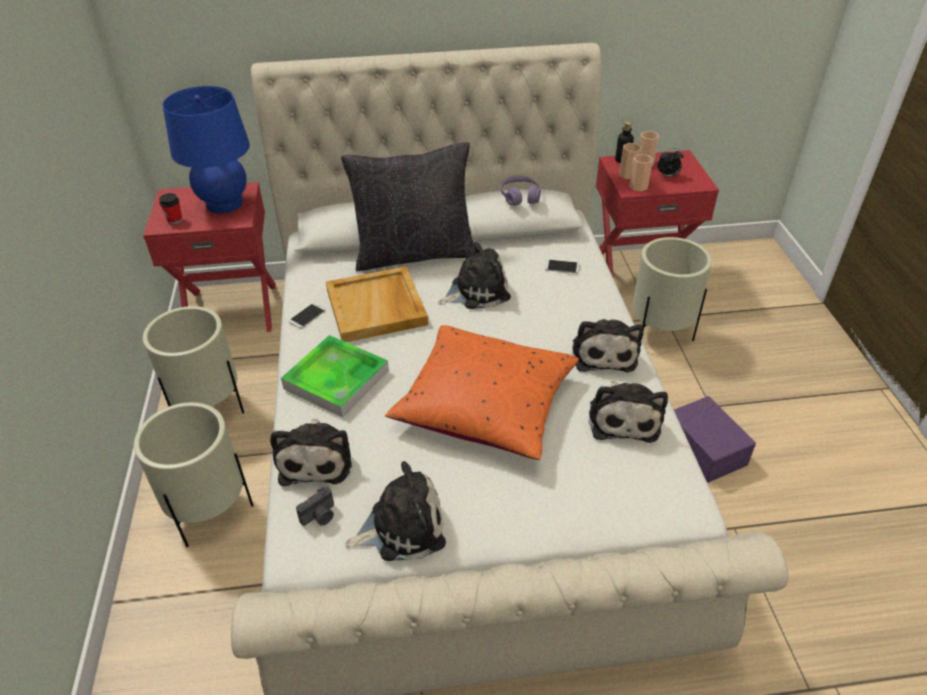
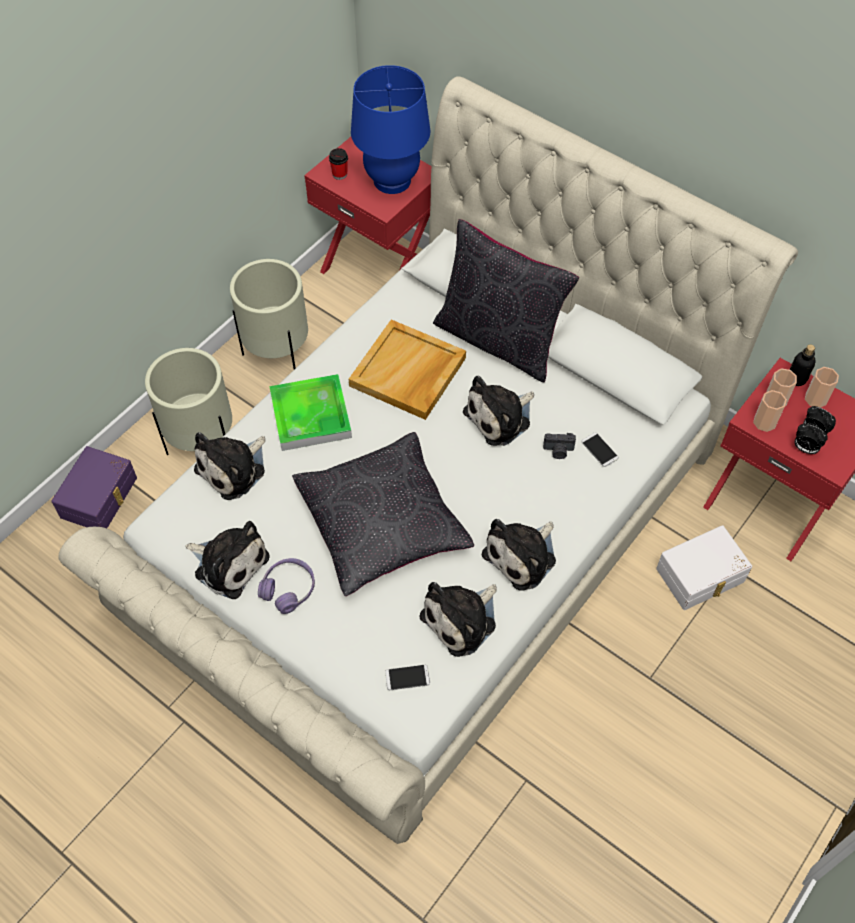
camera: 45 degrees right, 15 degrees up
(307, 316) = (353, 340): phone -> phone (407, 677)
(320, 516) = (191, 513): camera -> camera (558, 451)
(476, 291) = (500, 417): plush toy -> plush toy turned 120 degrees clockwise
(485, 405) = (382, 523): orange pillow -> black pillow
(520, 197) = (630, 352): purple headphones -> purple headphones (288, 589)
(659, 333) = (701, 576): beige planter -> white storage box
(675, 185) = (804, 448): none -> alarm clock
(706, 448) = (594, 705): purple storage box -> purple storage box (100, 497)

